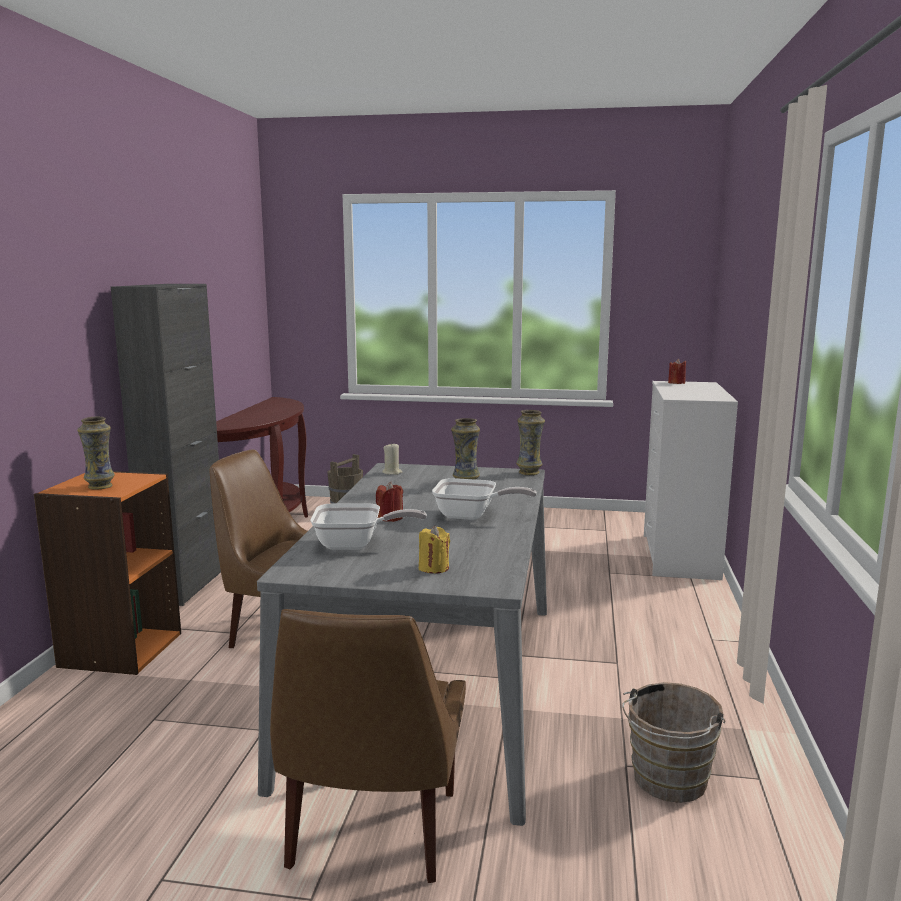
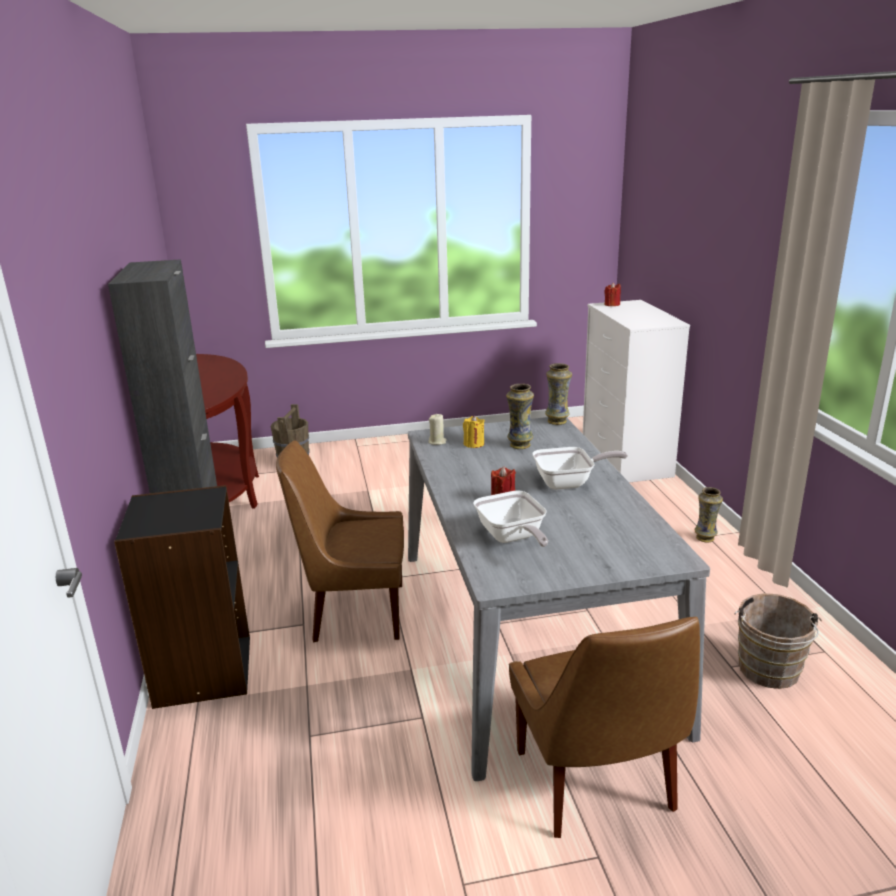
camera: 20 degrees left, 10 degrees up
(100, 486) = (177, 517): vase -> vase (705, 538)
(120, 649) = (202, 671): orange bookcase -> black bookcase
(355, 545) = (512, 538): frying pan -> frying pan turned 90 degrees clockwise
(433, 568) = (607, 550): yellow candle -> yellow candle (474, 444)

